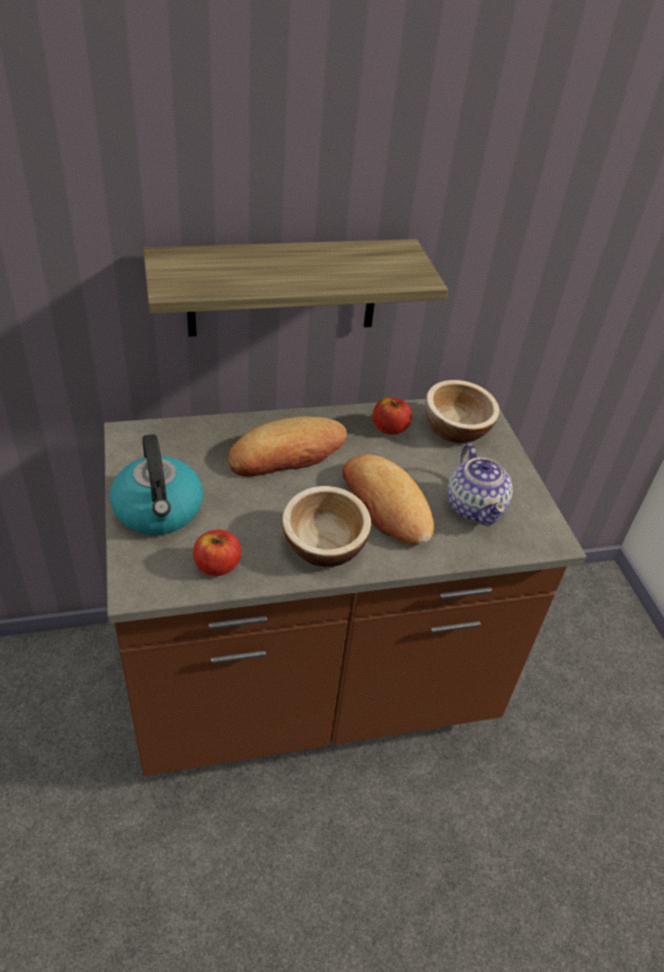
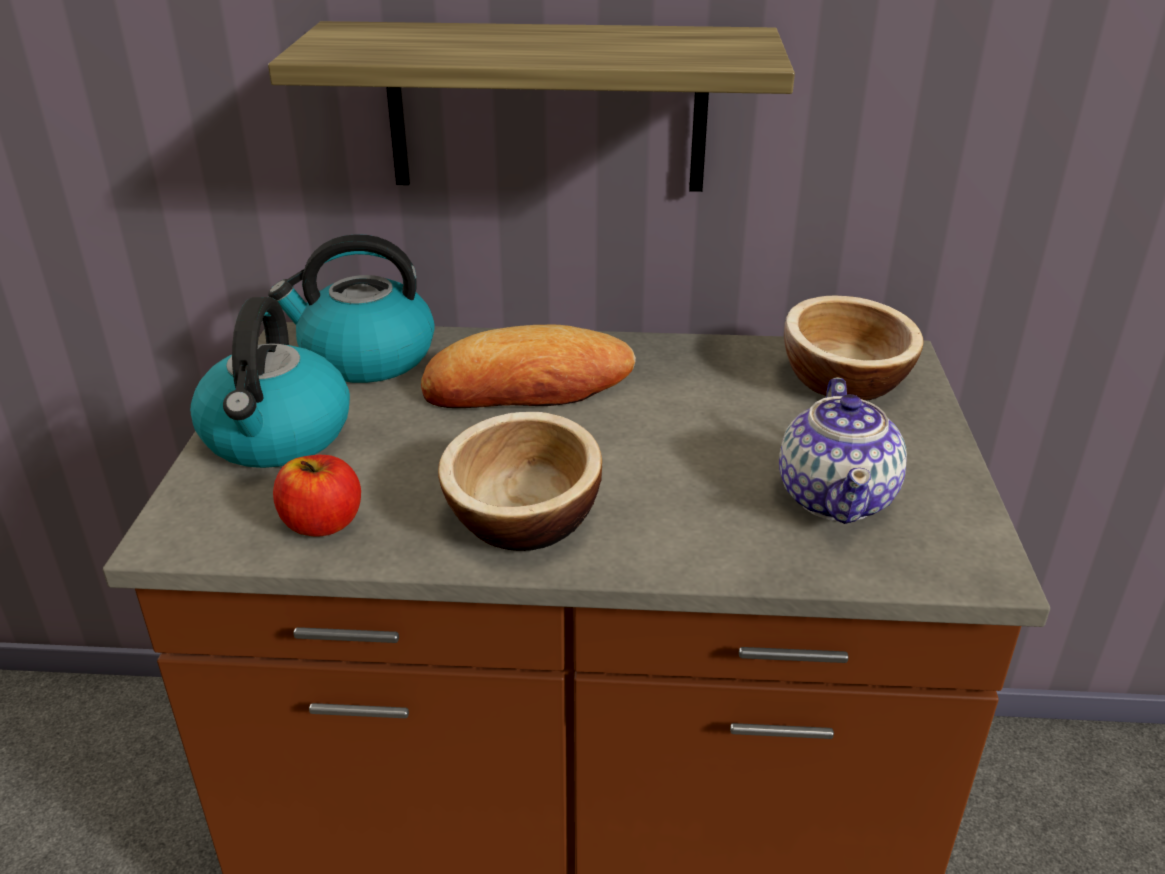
camera: 20 degrees right, 10 degrees down
(181, 444) = (365, 357): none -> kettle
(385, 505) = (665, 474): bread -> none
(389, 428) = (722, 369): apple -> none

